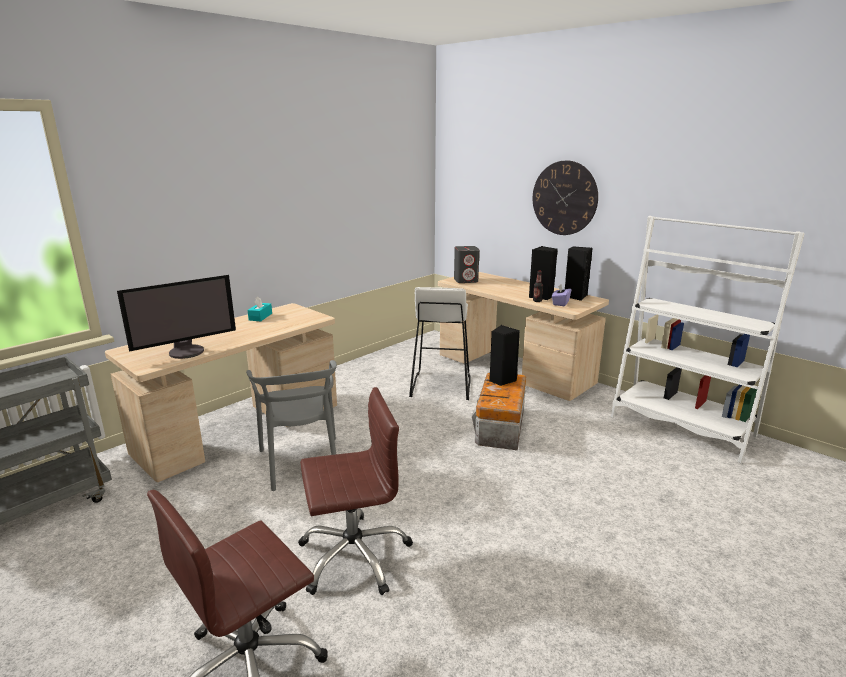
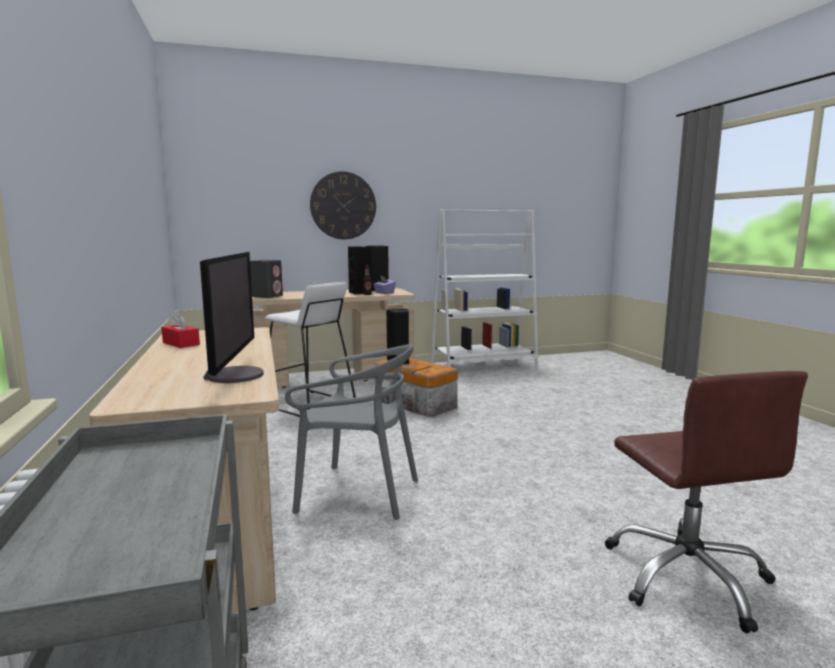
camera: 60 degrees left, 10 degrees down
(260, 317) = (181, 343): turquoise tissue box -> red tissue box
(354, 556) = (550, 497): brown office chair -> none

